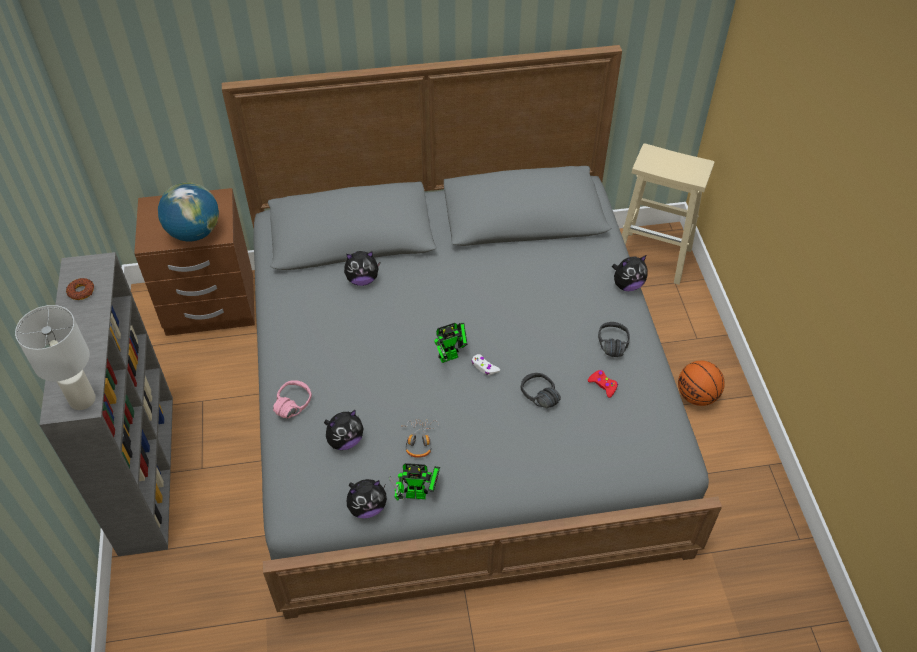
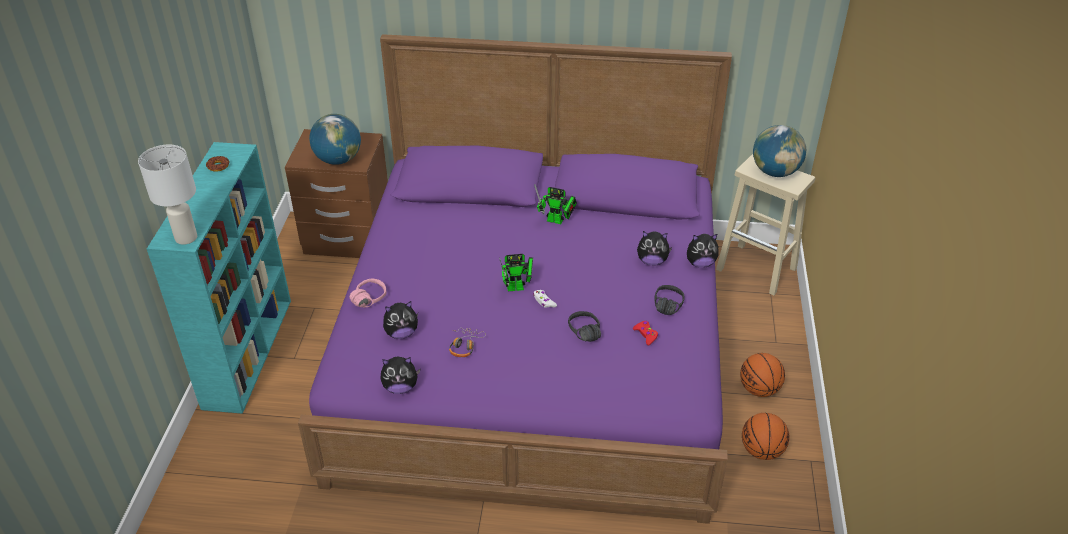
camera: 15 degrees right, 10 degrees down
(146, 471) = (248, 351): grey bookcase -> turquoise bookcase
(362, 279) = (464, 218): plush toy -> plush toy (652, 261)
(419, 494) = (448, 386): toy robot -> toy robot (557, 221)
(458, 399) = (533, 348): grey bed -> purple bed
(673, 163) = (775, 172): none -> globe
(720, 464) = (762, 451): none -> basketball

